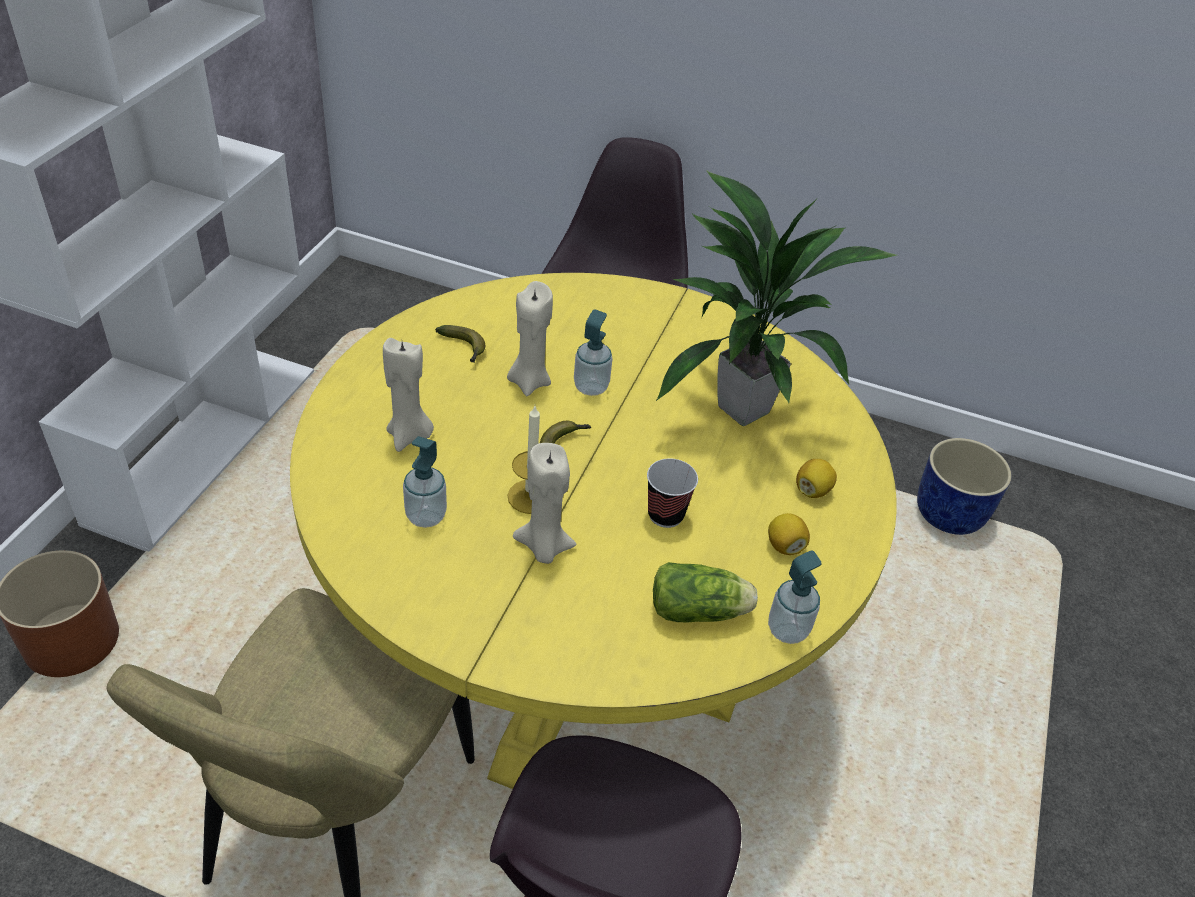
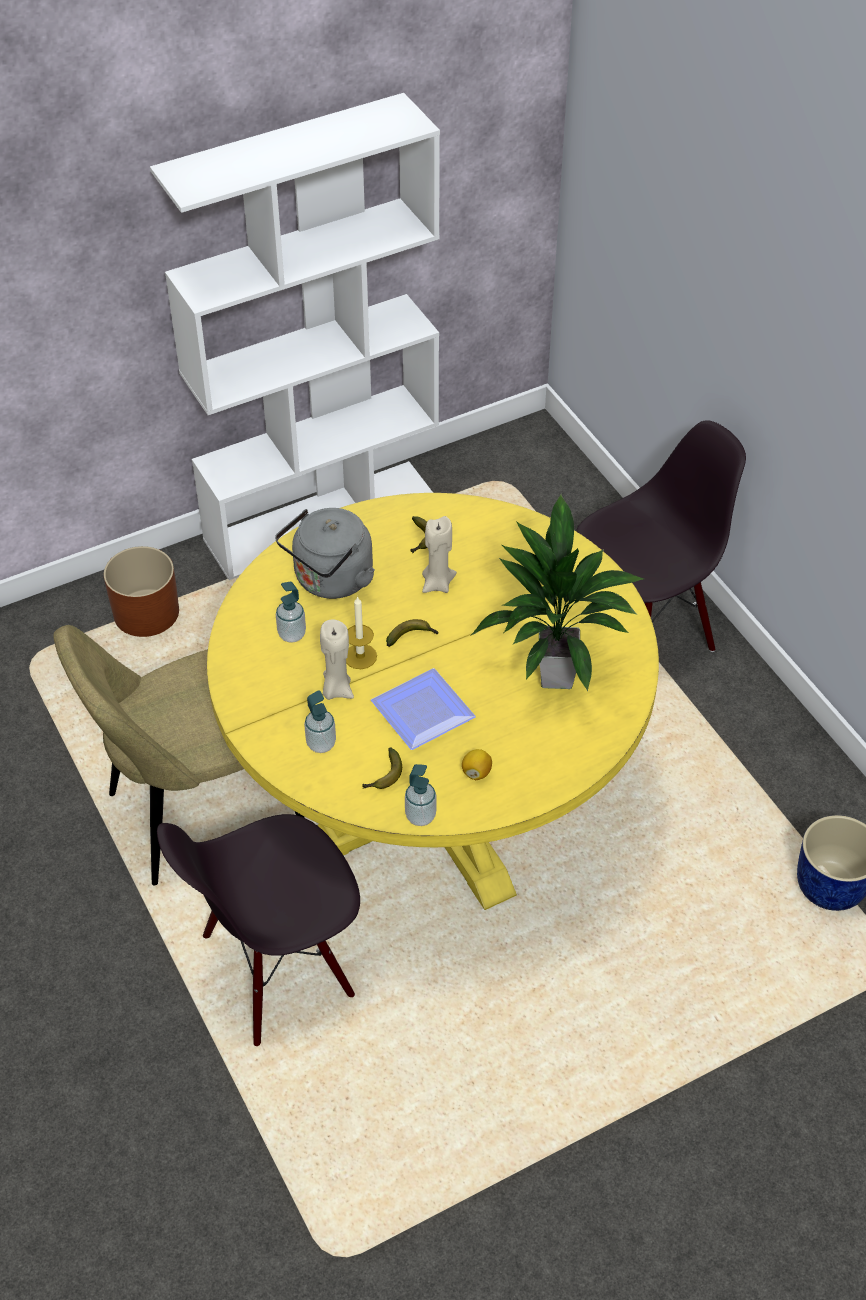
camera: 45 degrees right, 5 degrees up
(409, 435) = (330, 581): beige candle -> grey kettle
(591, 387) = (472, 608): soap dispenser -> soap dispenser (321, 744)
(665, 515) = (426, 712): cup -> plate
(701, 611) = (383, 776): lettuce -> banana
(812, 490) = (536, 752): lemon -> none

